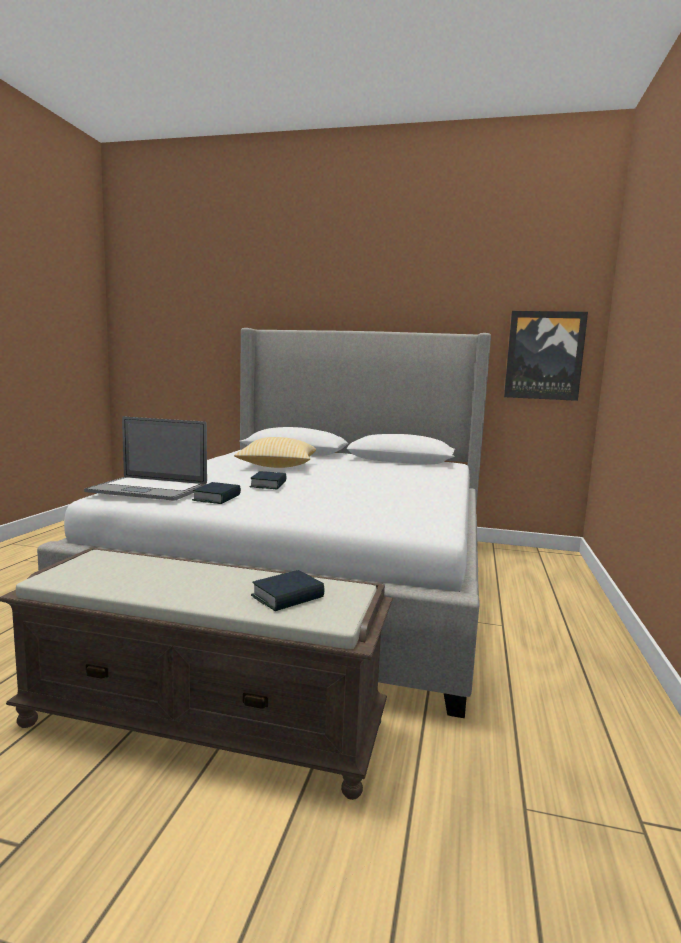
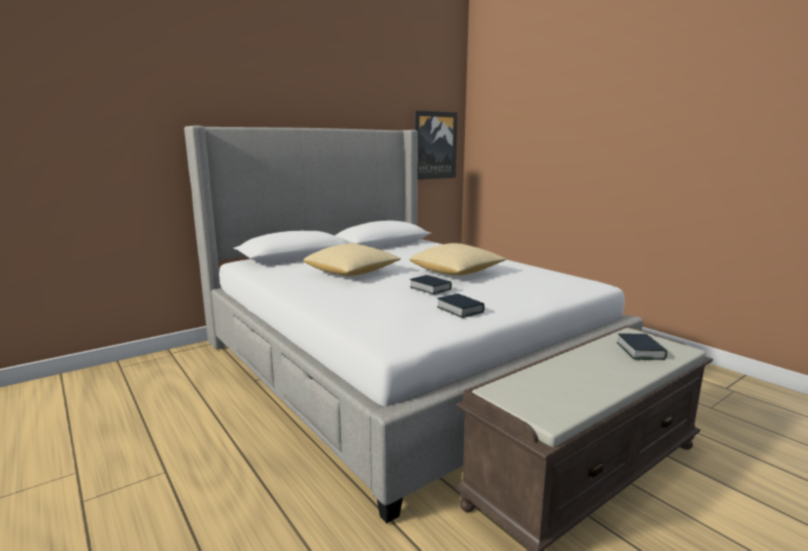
camera: 50 degrees left, 5 degrees up
(148, 489) = (404, 323): laptop -> none
(348, 486) = (456, 273): none -> pillow

